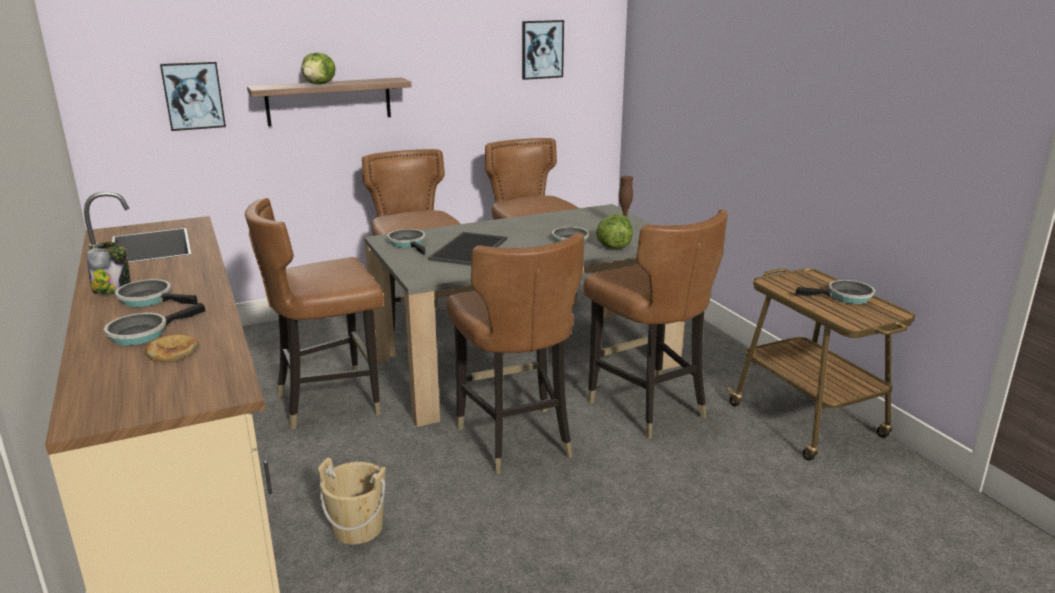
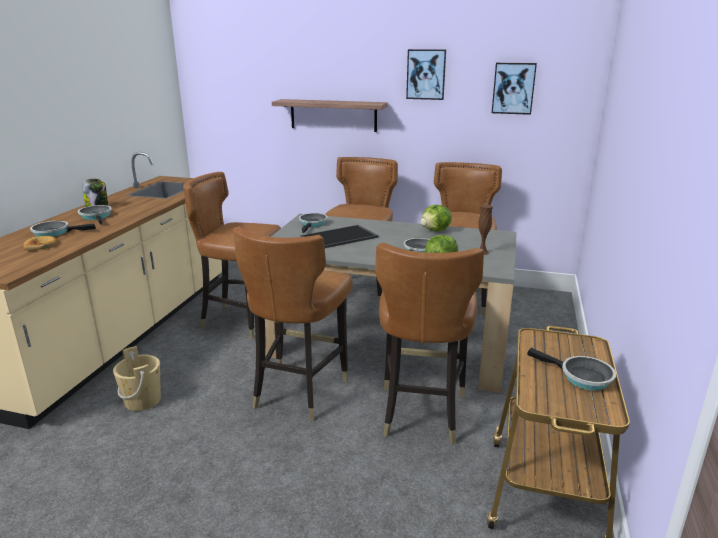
camera: 40 degrees right, 0 degrees up
(193, 95) = (249, 102): picture -> picture (426, 74)
(320, 84) = (320, 101): lettuce -> lettuce (435, 230)

